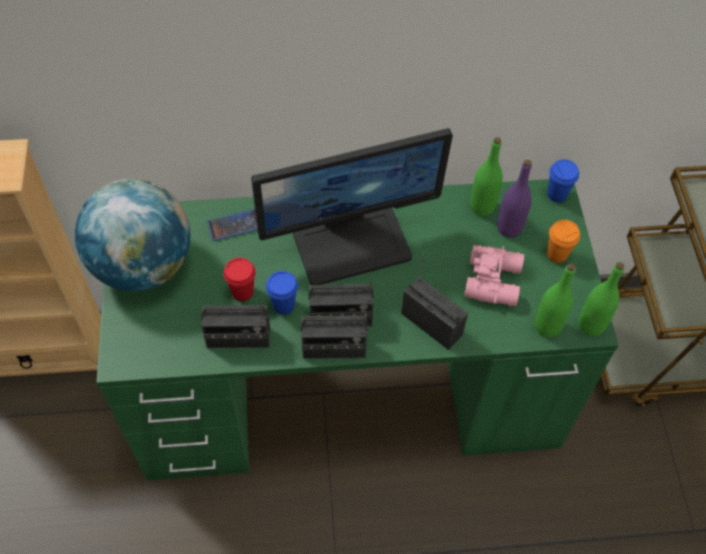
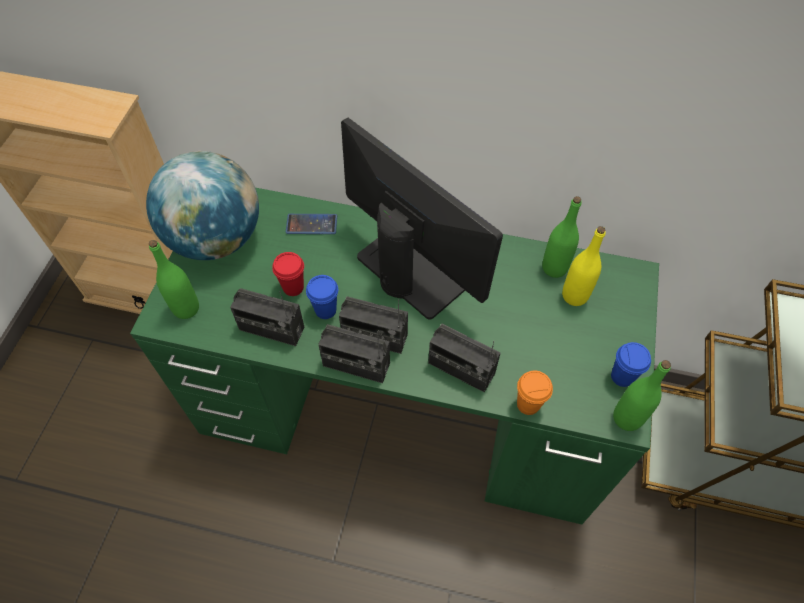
camera: 20 degrees right, 0 degrees up
(352, 243) = (413, 269): monitor -> monitor turned 135 degrees counterclockwise
(432, 324) = (461, 368): radio -> radio turned 150 degrees clockwise
(494, 280) = (540, 343): pink binoculars -> none
(509, 228) = (574, 296): purple bottle -> yellow bottle
(547, 326) = (579, 405): green bottle -> green bottle (186, 308)
(557, 194) = (636, 275): blue cup -> blue cup (622, 376)
(557, 254) = (615, 335): orange cup -> orange cup (528, 404)

